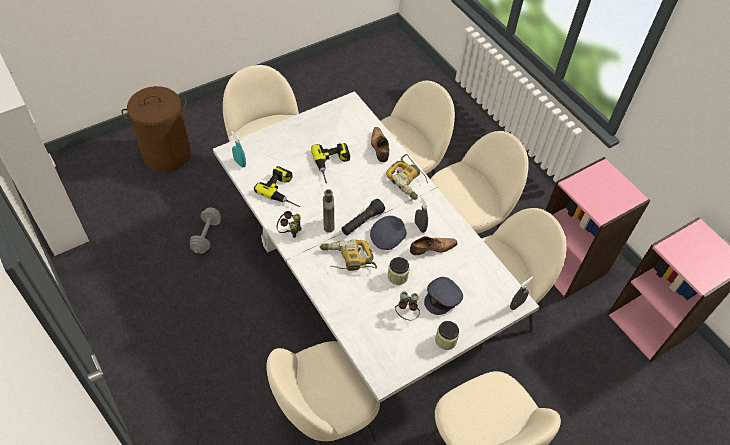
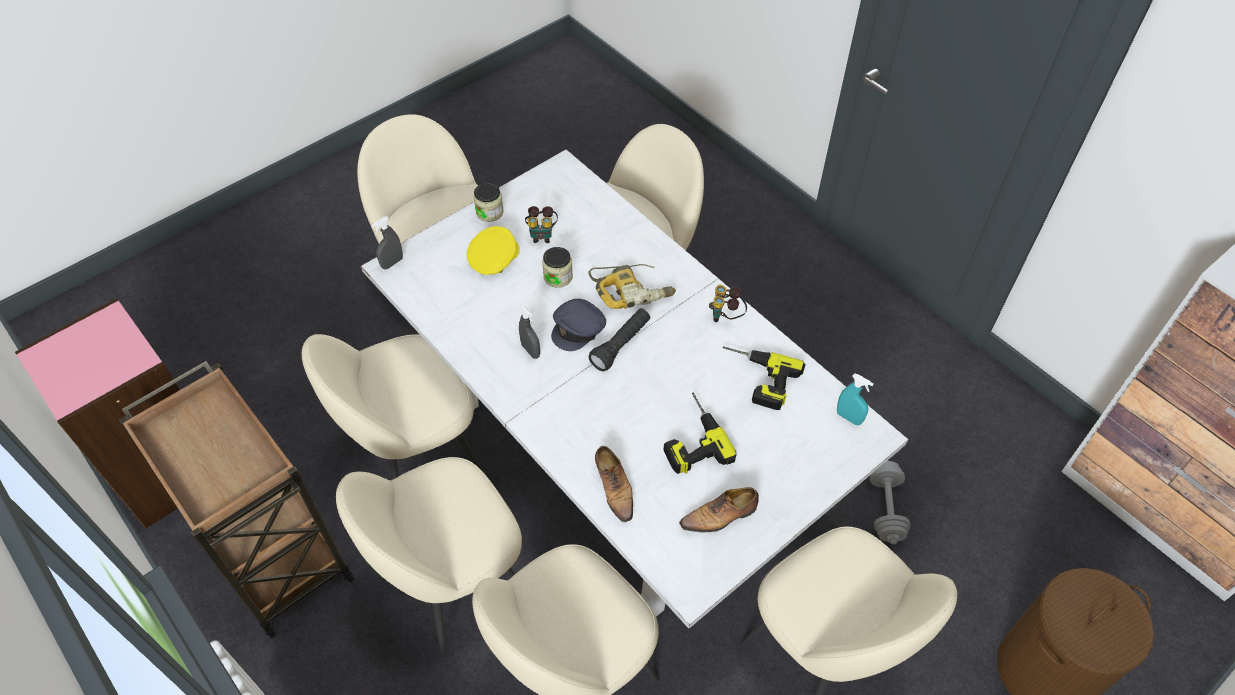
camera: 175 degrees right, 0 degrees up
(328, 223) = (672, 336): brown bottle -> none
(408, 181) = (555, 427): power drill -> none
(431, 248) = (511, 321): shoe -> shoe (720, 516)
(443, 298) = (493, 258): grey cap -> yellow cap
(568, 263) = (274, 552): pink bookcase -> brown cart

